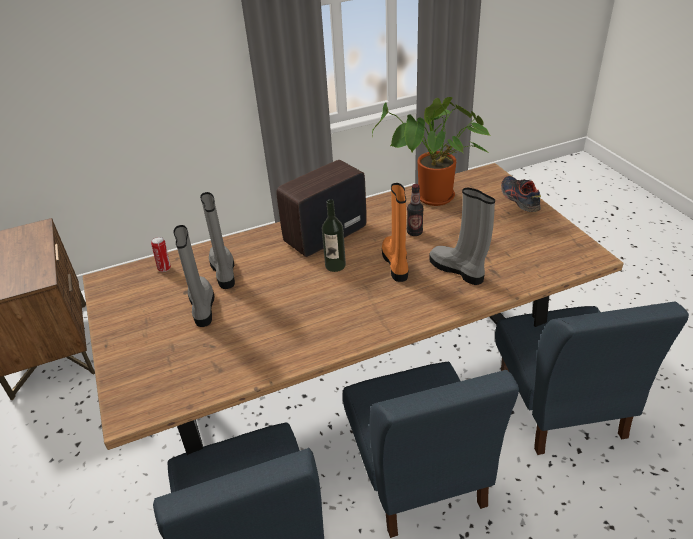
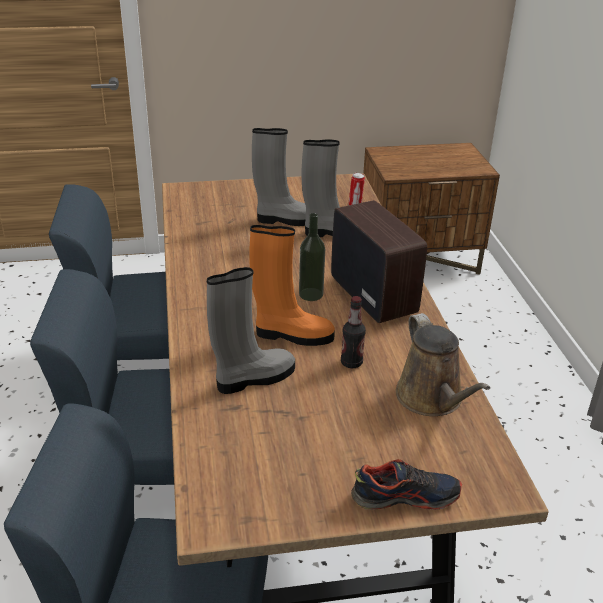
camera: 100 degrees right, 5 degrees down
(432, 199) = (432, 399): potted plant -> brown watering can

